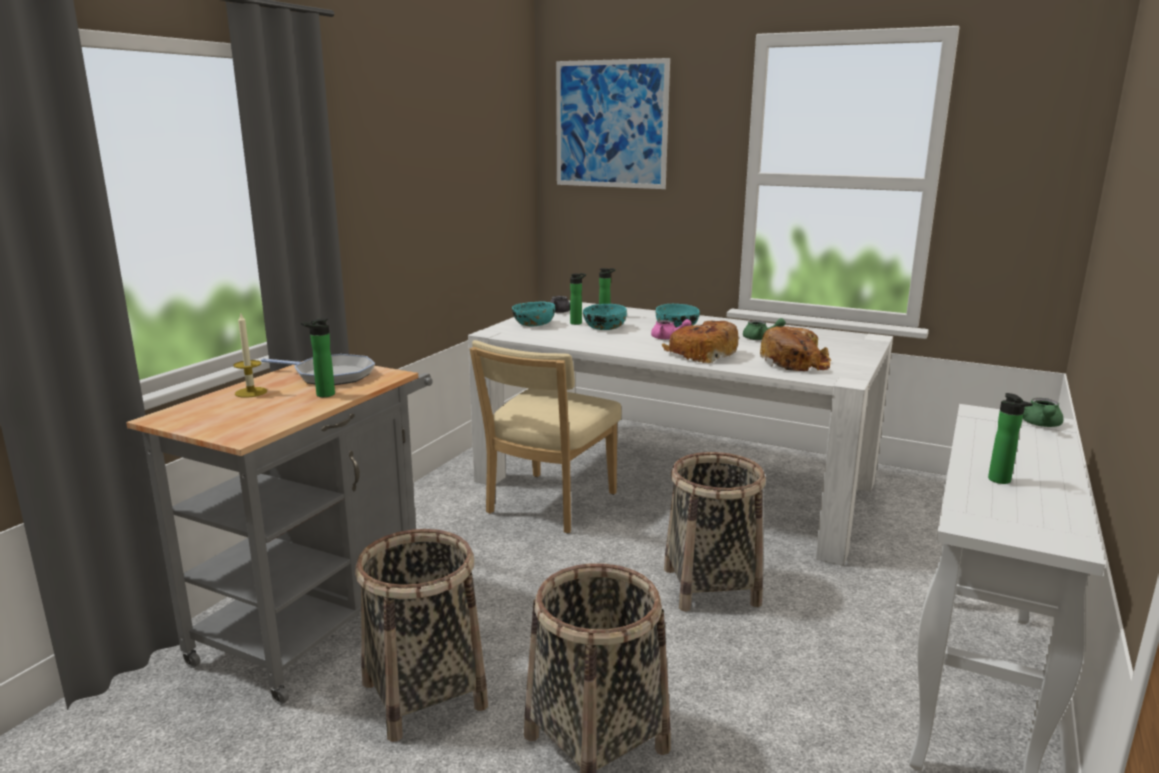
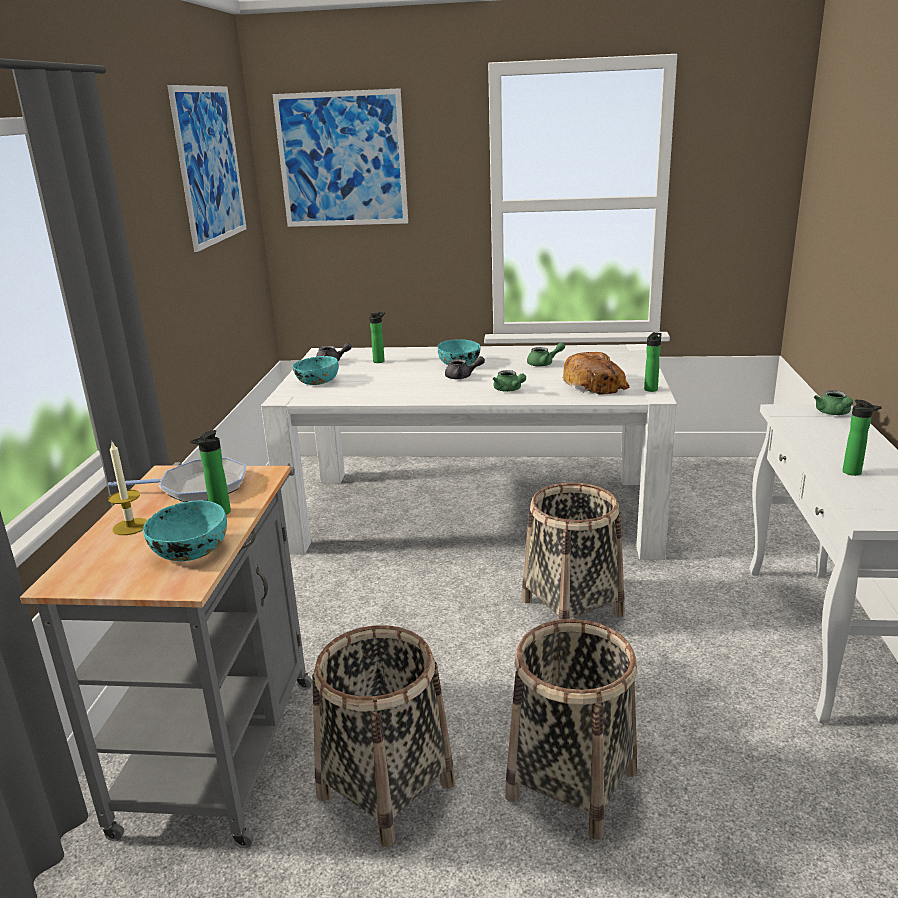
camera: 20 degrees left, 5 degrees up
(471, 117) = (209, 165): none -> picture
(547, 505) = (373, 563): beige chair -> none
(577, 323) = (359, 373): bottle -> bottle (651, 389)
(604, 328) = (391, 374): turquoise bowl -> turquoise bowl (189, 551)
(668, 338) = (462, 377): pink teapot -> grey teapot
(701, 354) = (509, 390): bread -> green teapot

